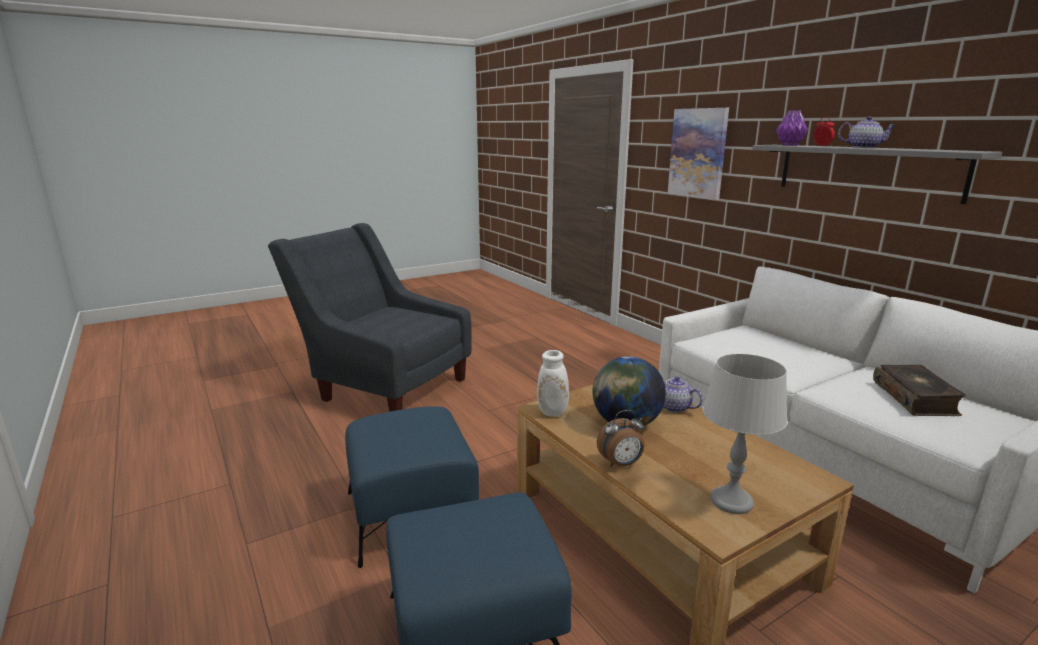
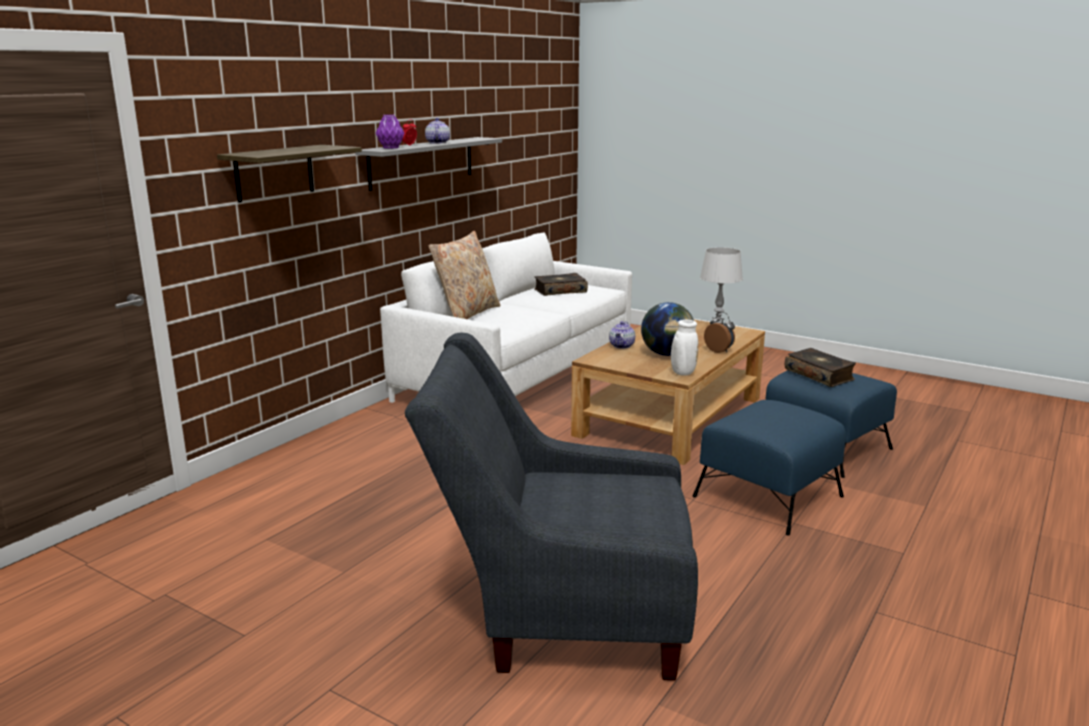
camera: 115 degrees left, 0 degrees up
(383, 386) = (559, 613): grey armchair -> grey armchair turned 90 degrees clockwise
(485, 522) = (819, 375): none -> book
(698, 153) = (274, 173): picture -> shelf
(776, 336) = (467, 314): none -> beige pillow

